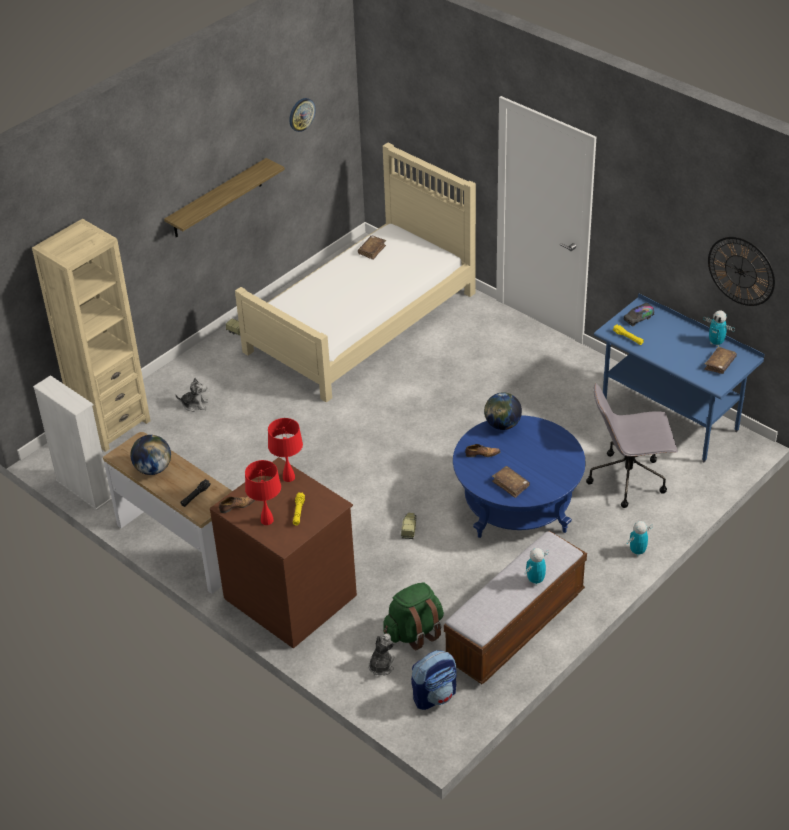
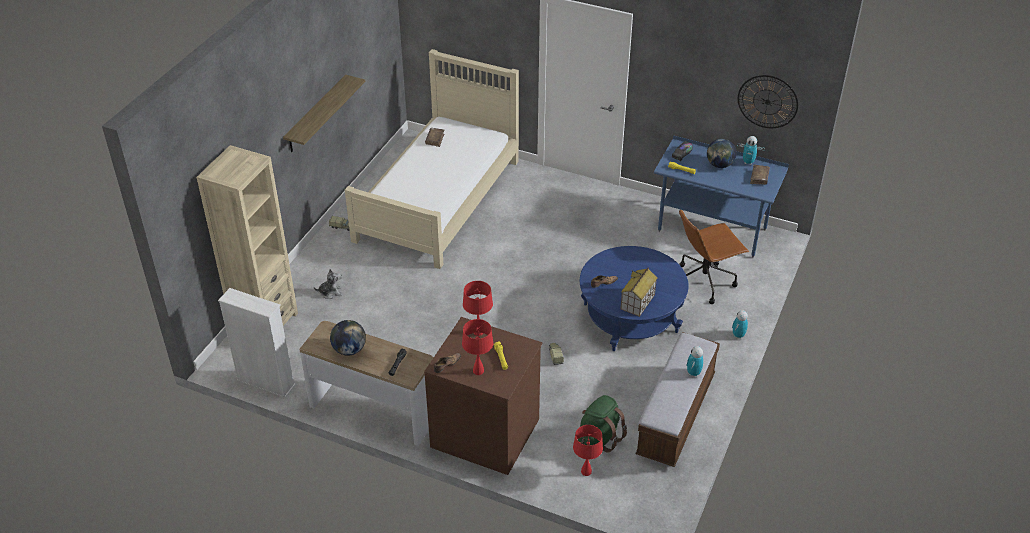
camera: 20 degrees left, 0 degrees up
(301, 114) = (366, 34): wall clock -> none
(381, 666) = (586, 471): plush toy -> red table lamp
(435, 695) = (640, 485): backpack -> none
(502, 425) = (607, 257): globe -> globe (719, 165)
(510, 484) = (637, 302): brown book -> toy house
(629, 479) = (704, 281): grey office chair -> brown office chair

